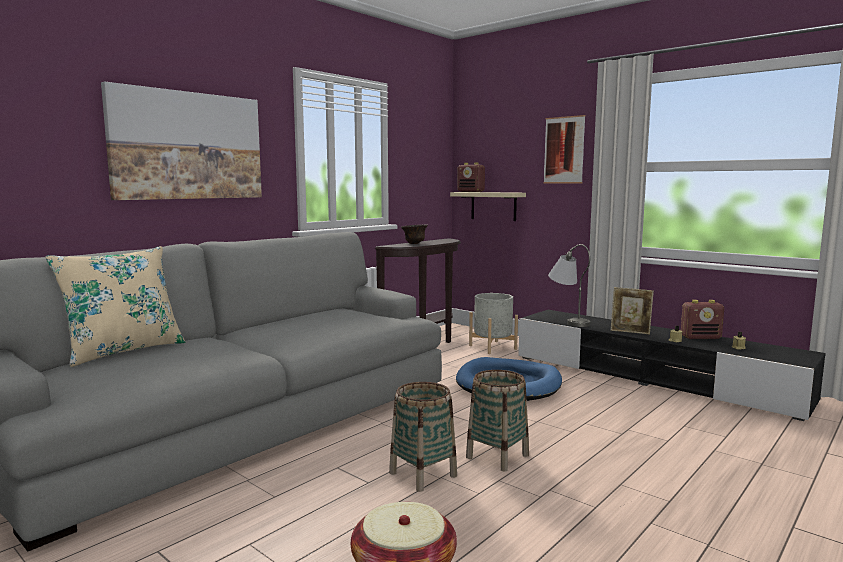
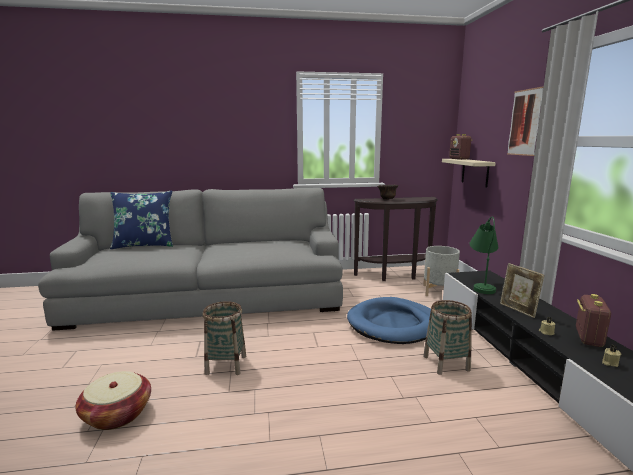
camera: 40 degrees right, 5 degrees up
(123, 351) = (144, 245): beige pillow -> blue pillow
(187, 146) = (217, 130): picture -> none
(497, 456) = (284, 373): basket -> basket (446, 363)
(568, 321) = (482, 285): grey table lamp -> green table lamp
(701, 337) = (588, 338): radio -> radio turned 105 degrees counterclockwise

